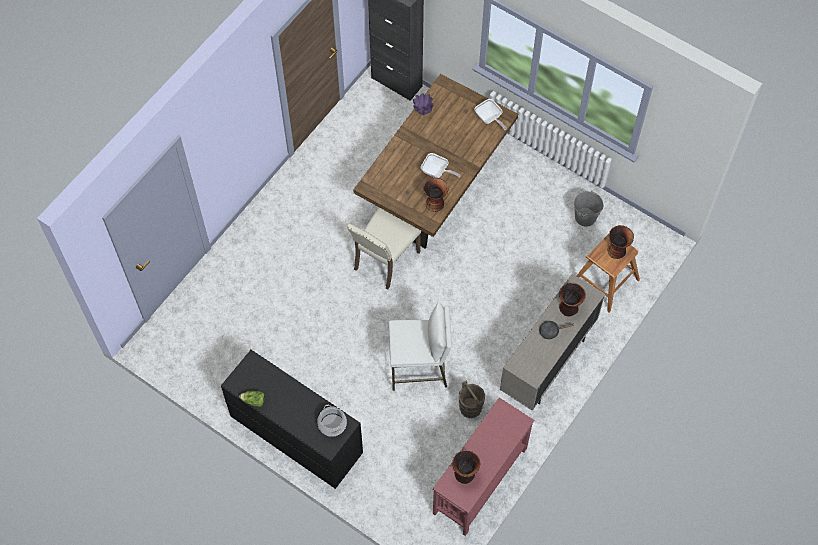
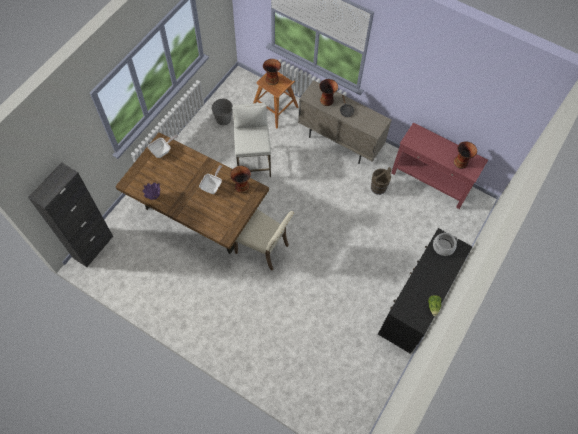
camera: 95 degrees left, 0 degrees up
(419, 368) = (352, 221): white stool -> white stool (253, 161)

